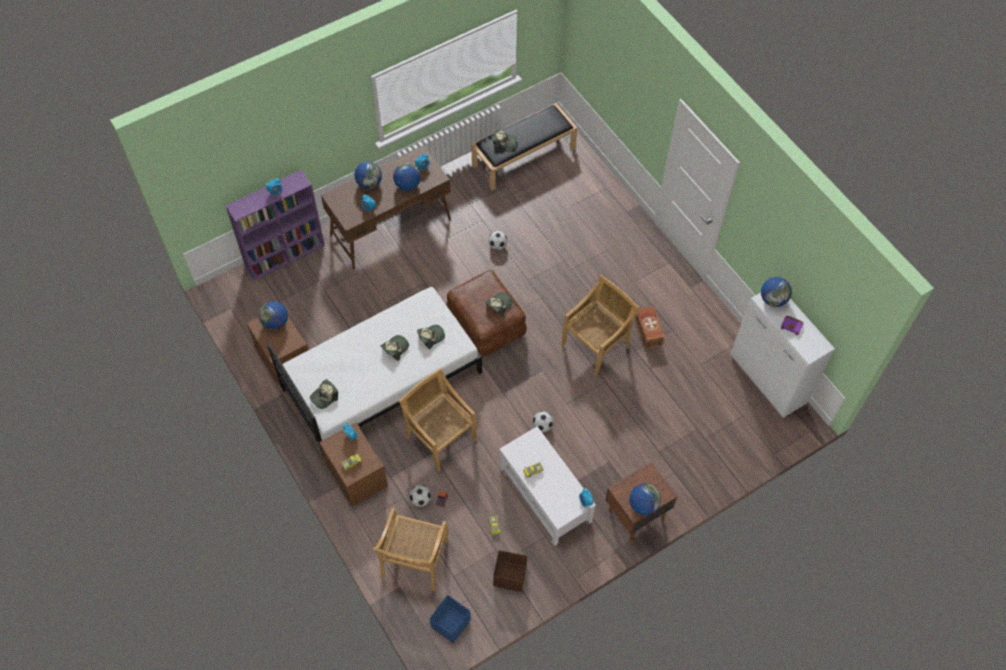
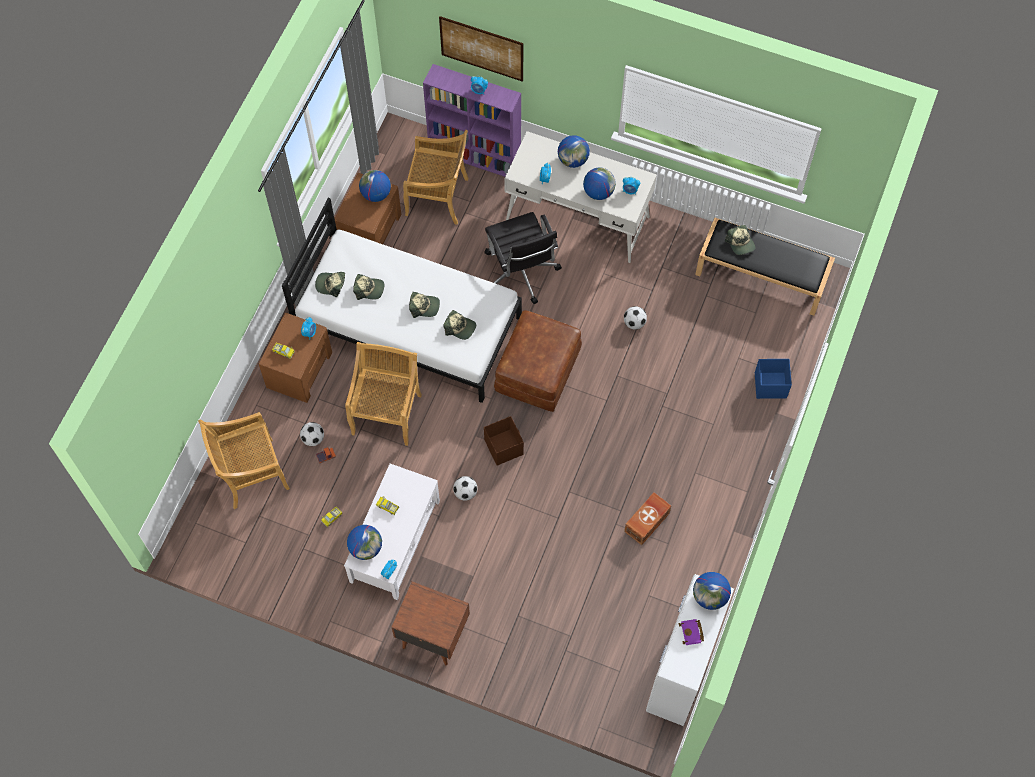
camera: 55 degrees right, 5 degrees up
(259, 157) = (481, 48): none -> picture
(391, 227) = (578, 219): brown desk -> white desk
(402, 286) = (520, 273): none -> black office chair
(450, 624) = (212, 543): blue storage box -> blue storage box (769, 385)
(499, 305) = (543, 362): cap -> cap (369, 289)
(509, 575) = (292, 562): brown storage box -> brown storage box (503, 446)
(596, 345) = (592, 484): beige chair -> beige chair (438, 197)
(643, 504) = (417, 623): globe -> globe (366, 548)

